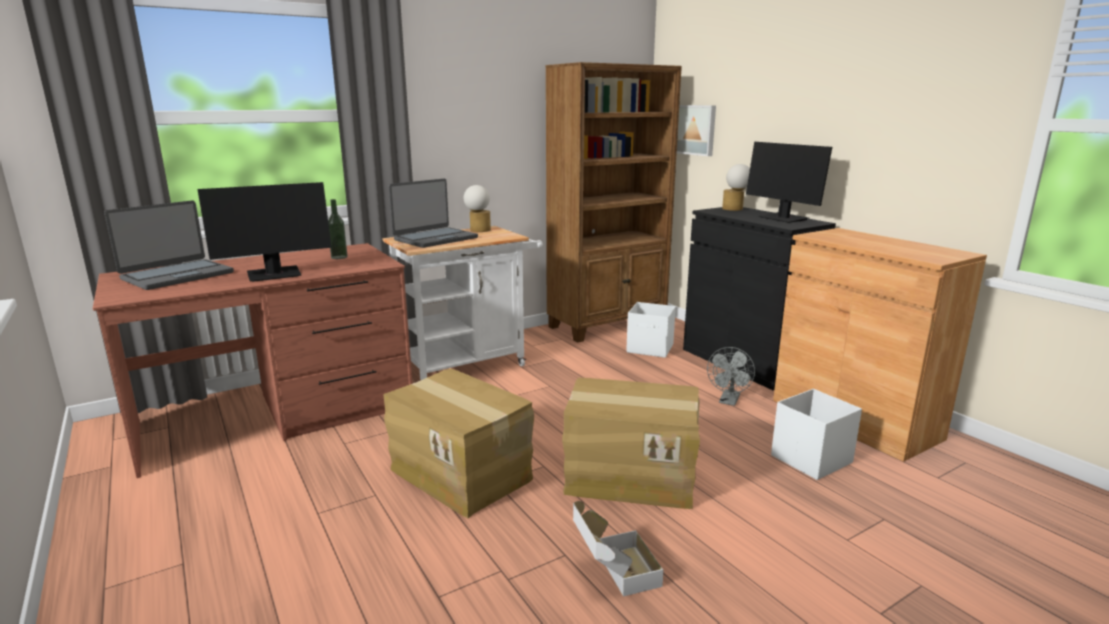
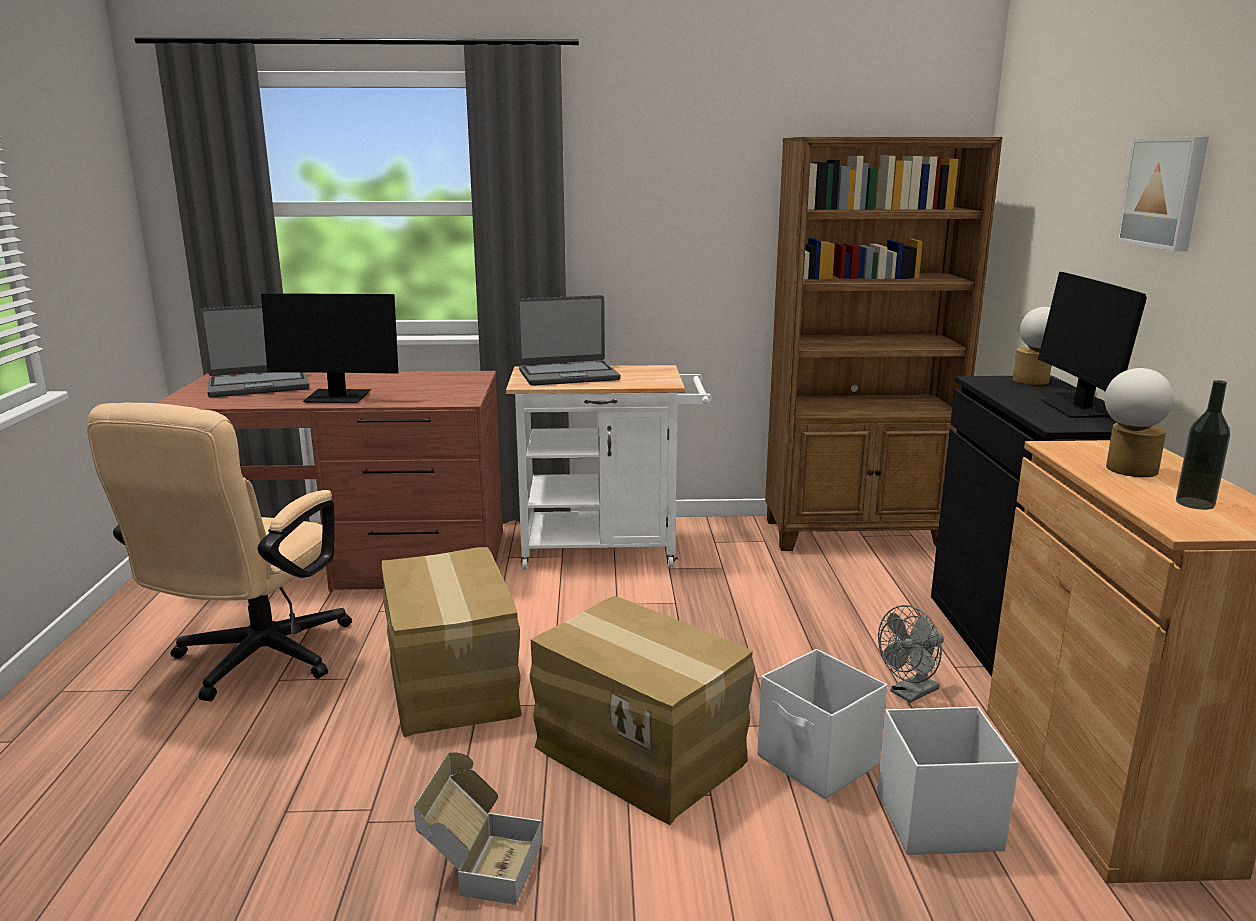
camera: 30 degrees right, 0 degrees up
(278, 508) = (252, 662): none -> beige office chair
(339, 257) = (433, 385): bottle -> bottle (1195, 503)
(478, 230) = (640, 370): table lamp -> table lamp (1126, 470)
(650, 349) = (880, 584): white storage box -> white storage box (818, 762)
(696, 130) = (1027, 242): picture -> picture (1165, 192)

